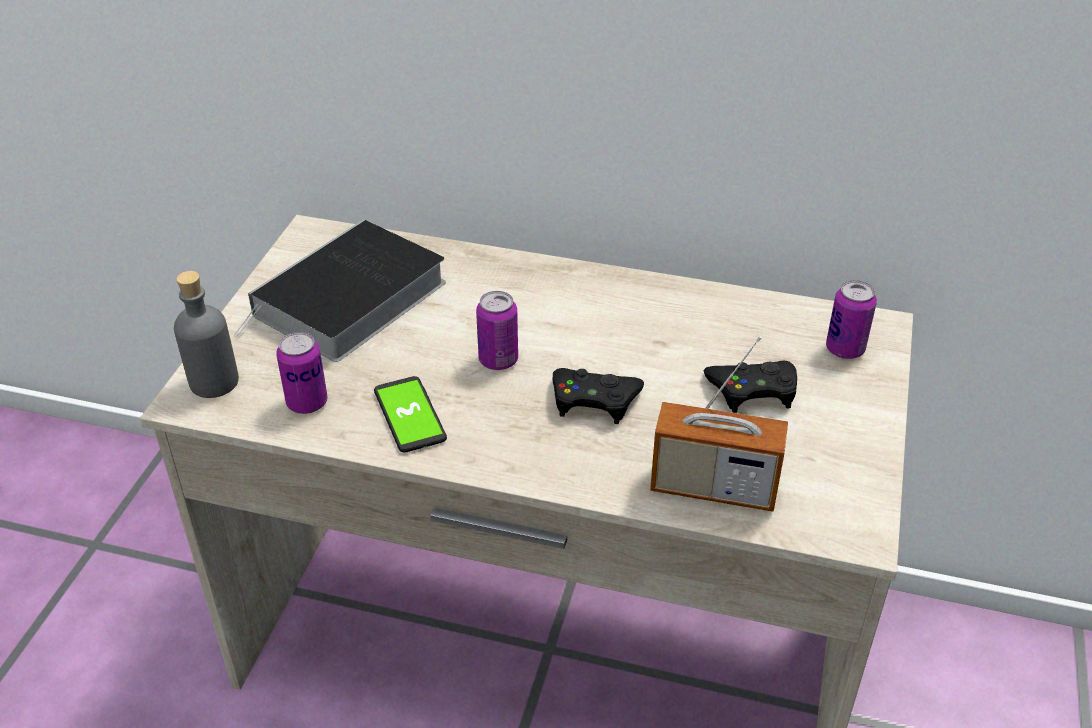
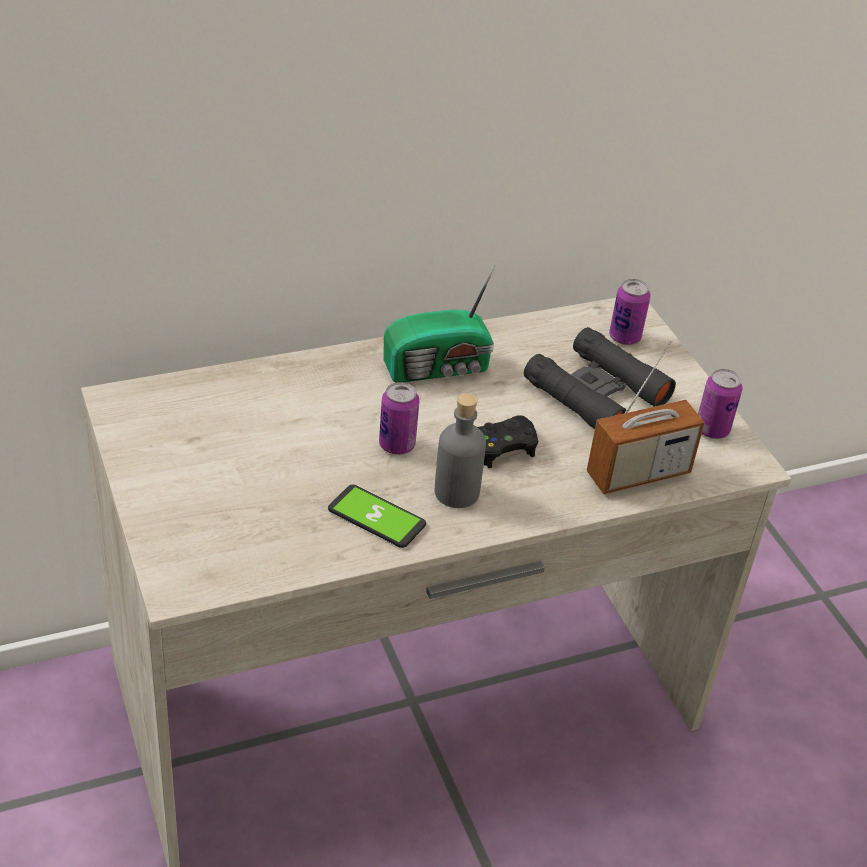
camera: 40 degrees left, 0 degrees up
(214, 382) = (182, 563): grey bottle -> grey bottle (456, 492)
(307, 403) = (283, 544): can -> can (712, 430)
(348, 302) = (222, 447): book -> none
(614, 308) = (439, 368): none -> radio
(753, 390) = (596, 392): black game controller -> black binoculars

